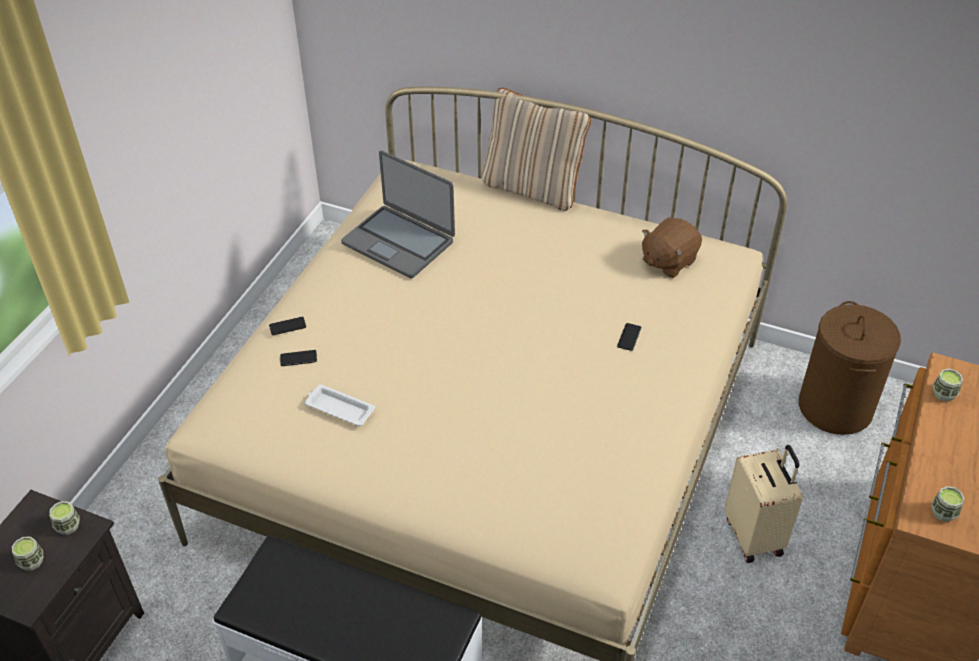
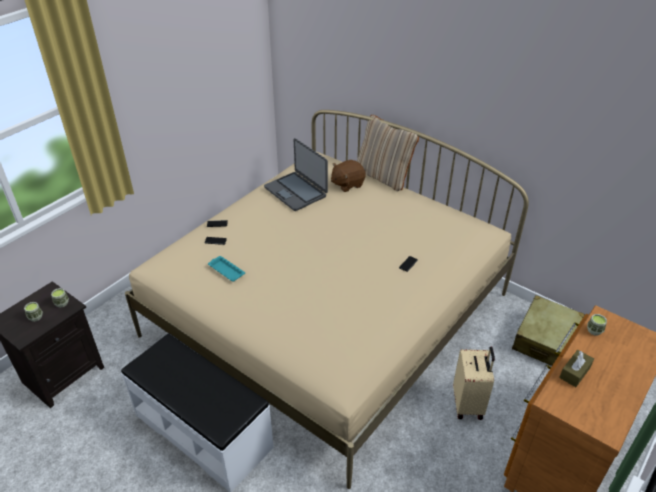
camera: 15 degrees right, 5 degrees down
(339, 408) = (226, 270): white tray -> turquoise tray
(668, 261) = (448, 227): brown plush toy -> brown plush toy (347, 184)
(835, 407) = (545, 340): brown laundry basket -> beige suitcase
(938, 466) = (574, 372): none -> brown tissue box
(943, 513) = (568, 401): cup -> none

